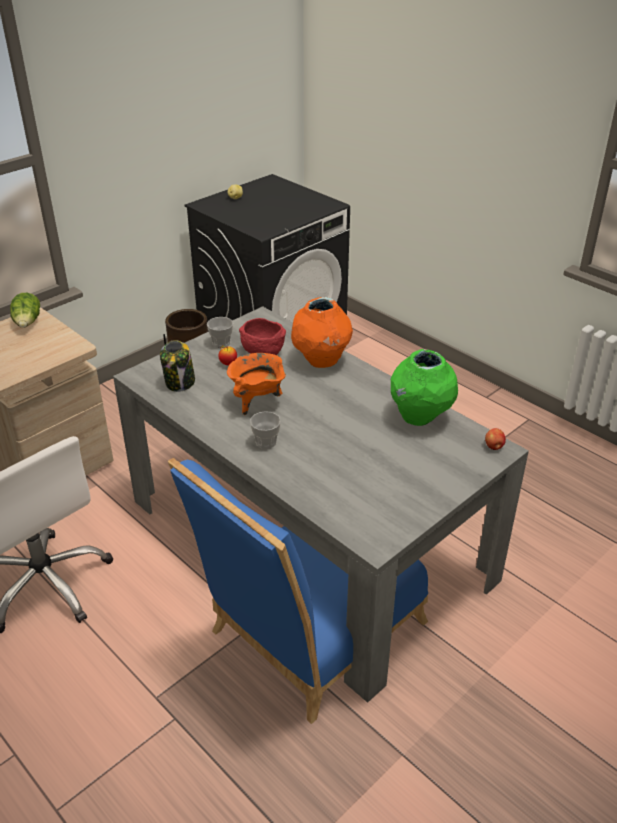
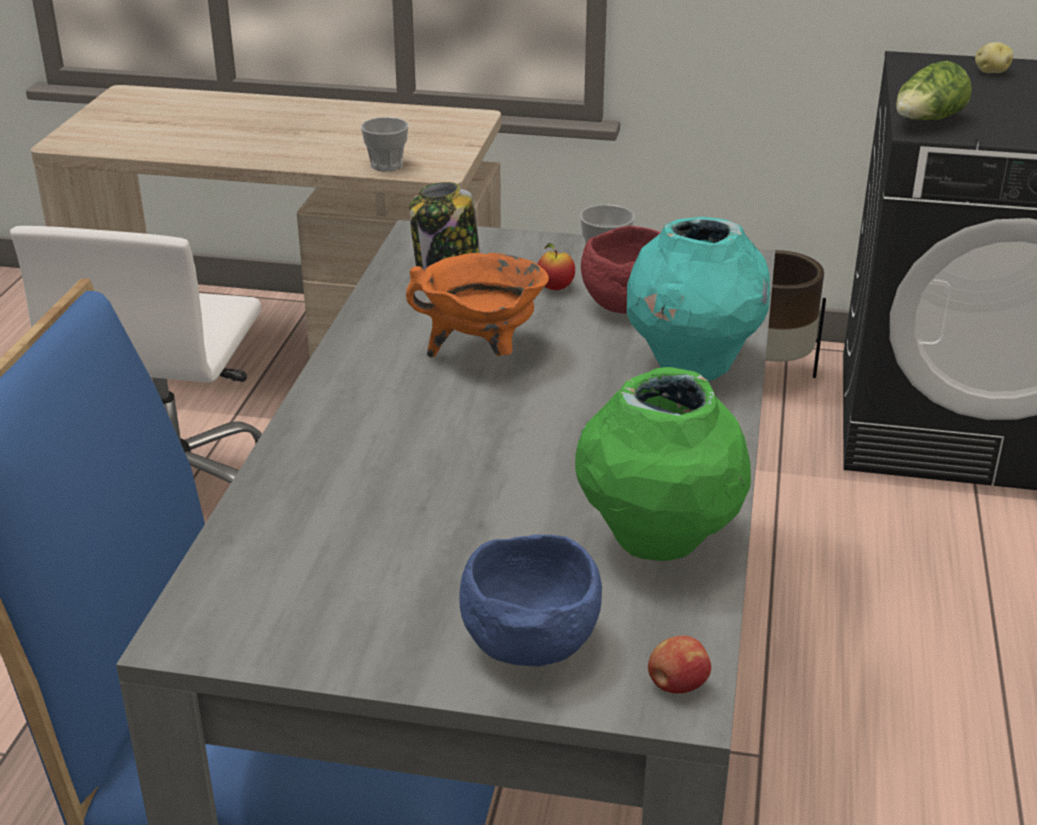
camera: 55 degrees right, 5 degrees down
(28, 323) = (450, 121): lettuce -> lettuce (927, 121)
(266, 442) = (375, 405): cup -> cup (386, 165)
(321, 361) = (691, 366): orange vase -> turquoise vase
(449, 466) = (530, 643): none -> blue bowl

